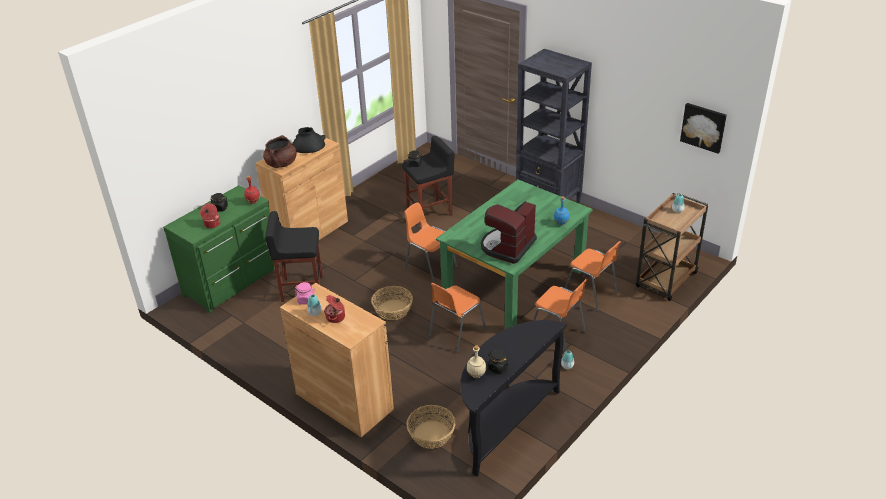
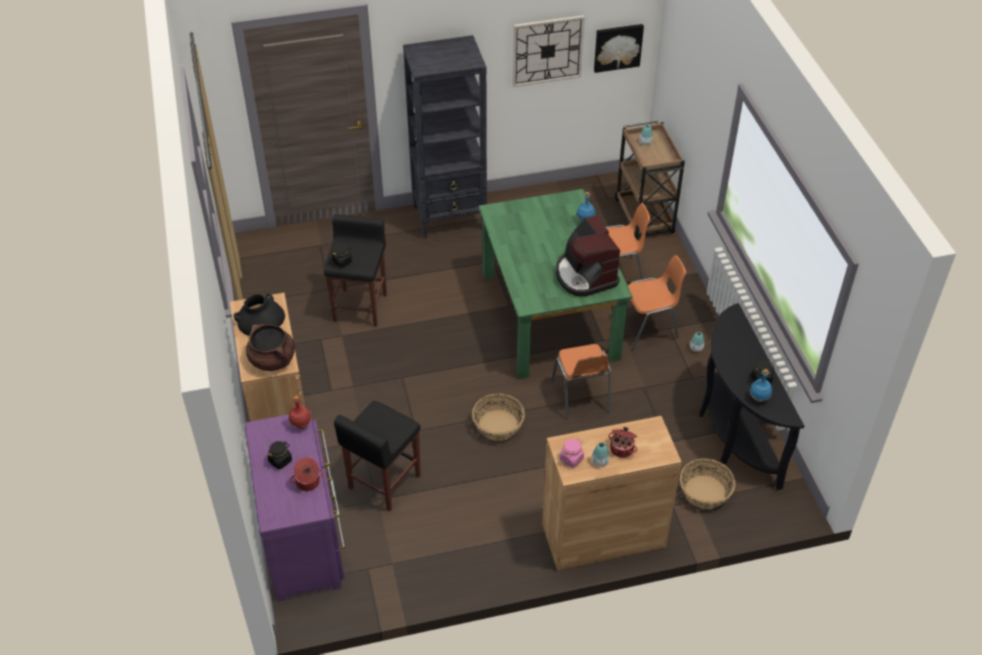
camera: 55 degrees left, 10 degrees up
(234, 281) = (304, 538): green dresser -> purple dresser
(429, 268) = (459, 360): orange chair -> none
(476, 375) = (759, 398): beige bottle -> blue bottle
(646, 103) = (547, 50): none -> wall clock

